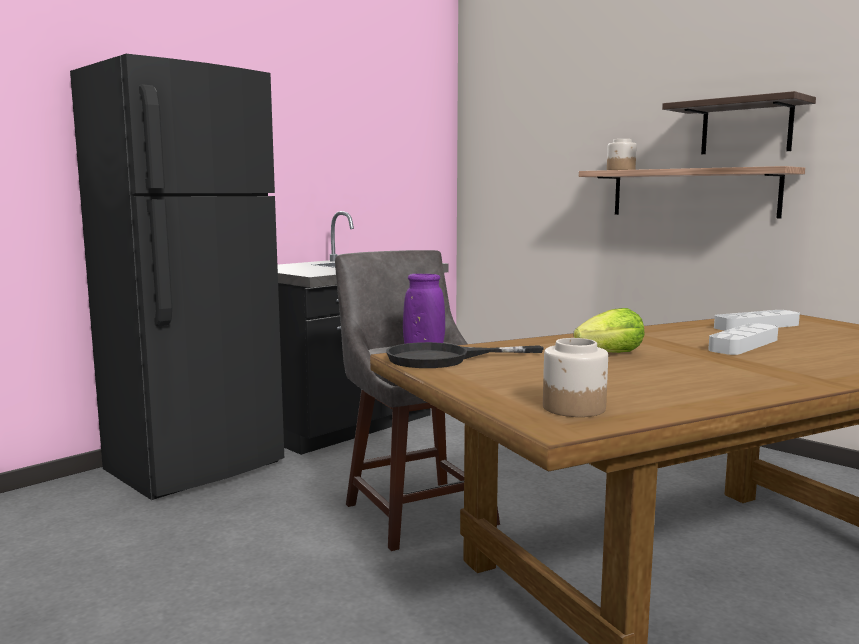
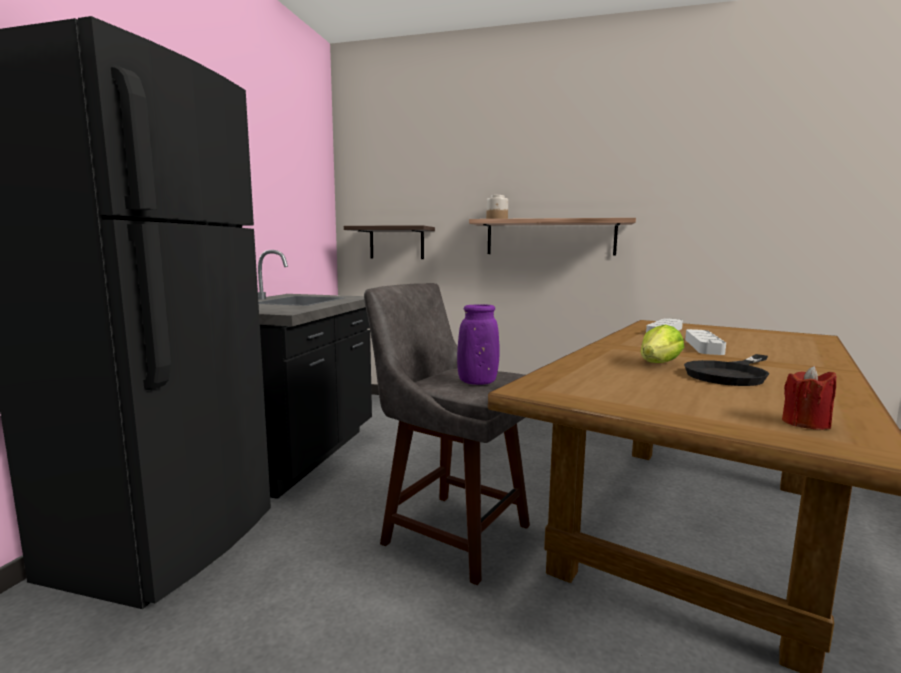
camera: 30 degrees left, 0 degrees up
(443, 358) = (564, 387): black frying pan -> black frying pan (730, 374)
(574, 408) = (805, 423): jar -> red candle
(746, 127) = (589, 190): shelf -> shelf (396, 243)

